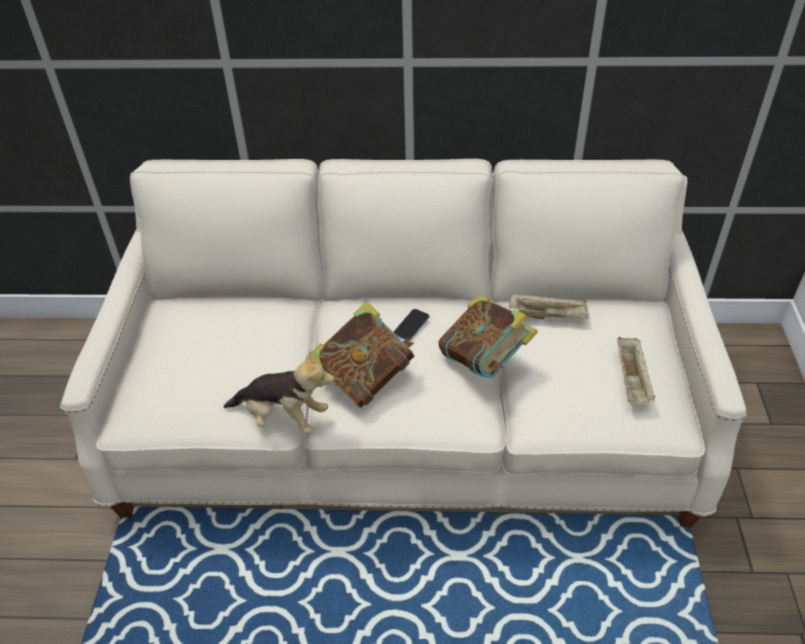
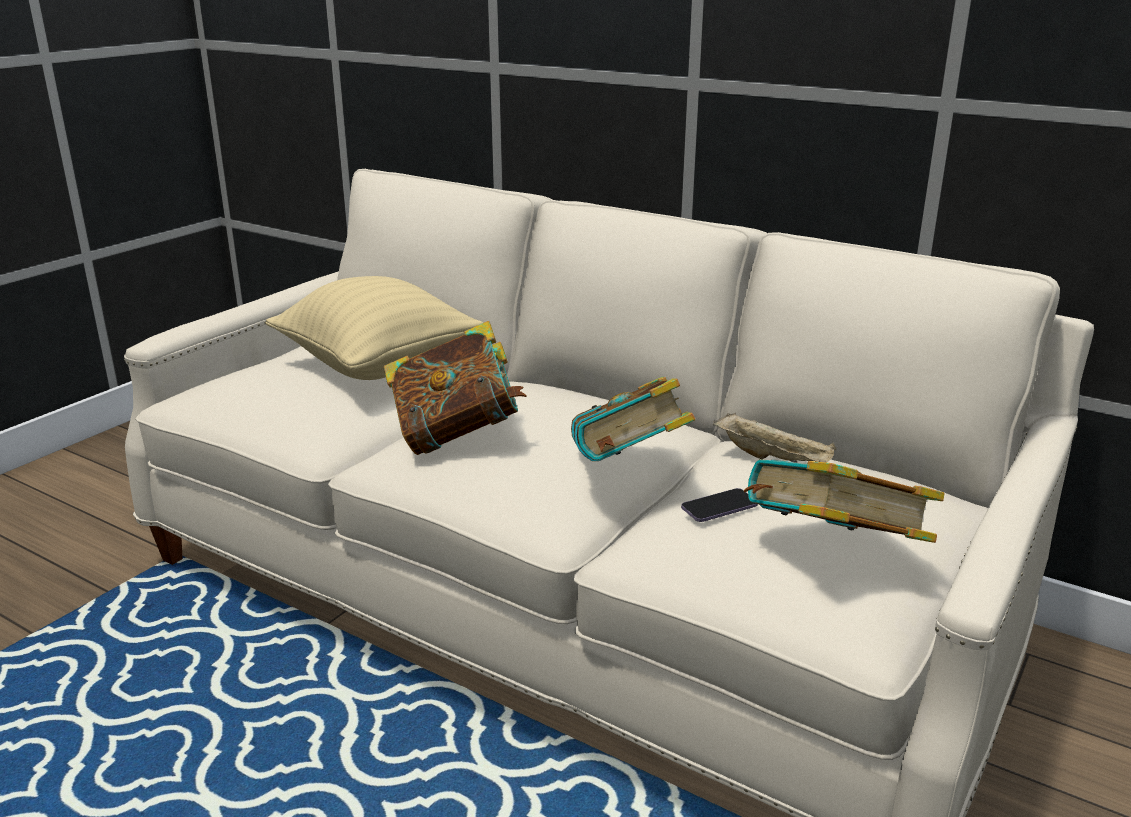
camera: 30 degrees right, 20 degrees down
(242, 330) = (377, 366): none -> beige pillow
(283, 417) = (326, 439): plush toy -> none
(411, 326) = (570, 412): phone -> phone (719, 507)
(632, 380) = (832, 553): beige tray -> book

